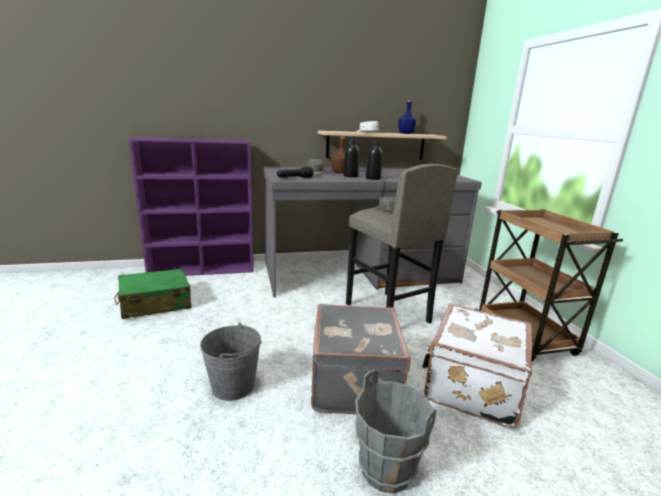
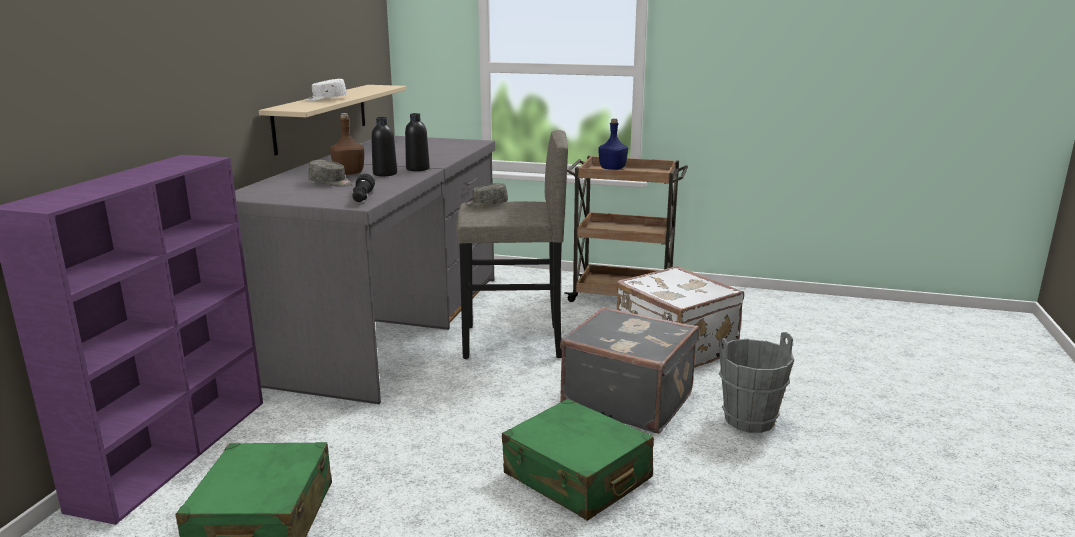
camera: 60 degrees left, 0 degrees up
(233, 386) = (577, 477): grey bucket -> green suitcase
(406, 134) = (359, 91): blue bottle -> blue bottle (613, 169)

